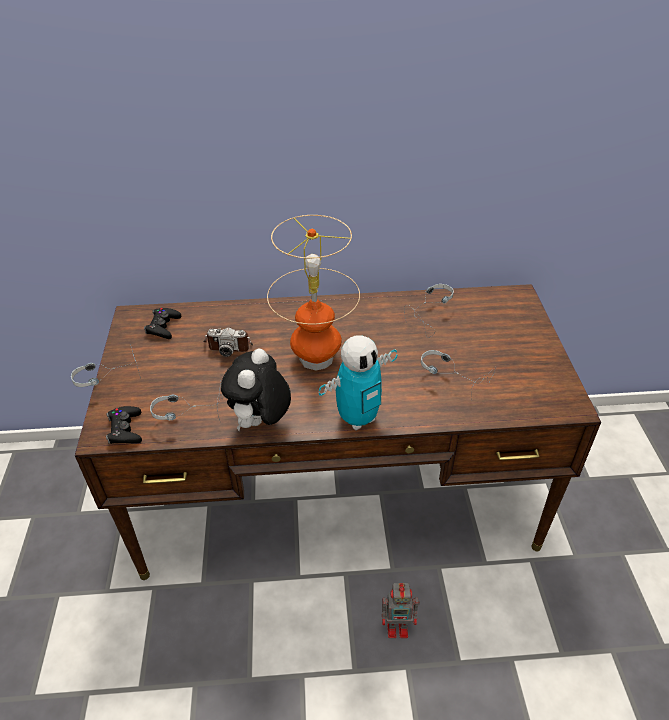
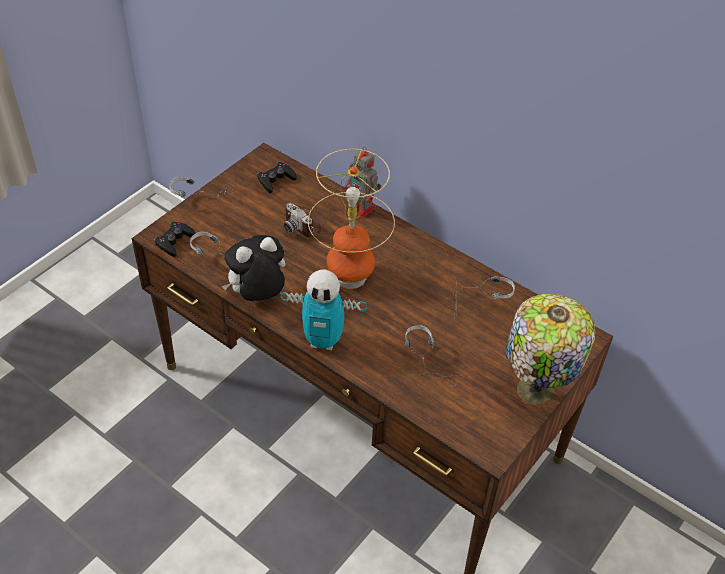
camera: 40 degrees right, 5 degrees up
(398, 626) = (296, 539): toy robot -> toy robot (363, 209)
(540, 349) = (534, 392): none -> table lamp

